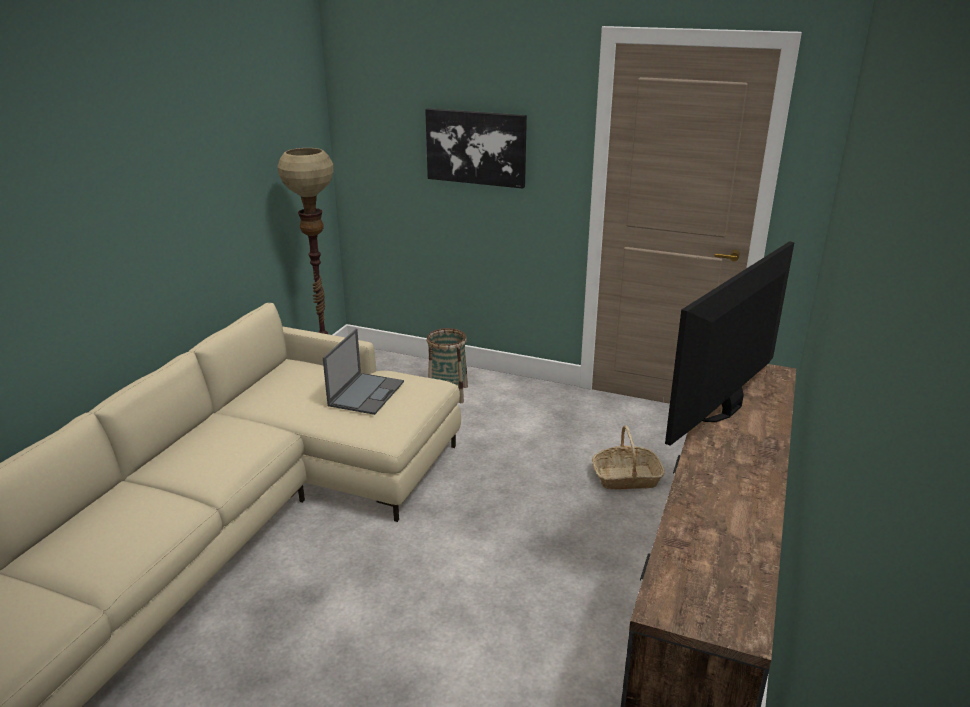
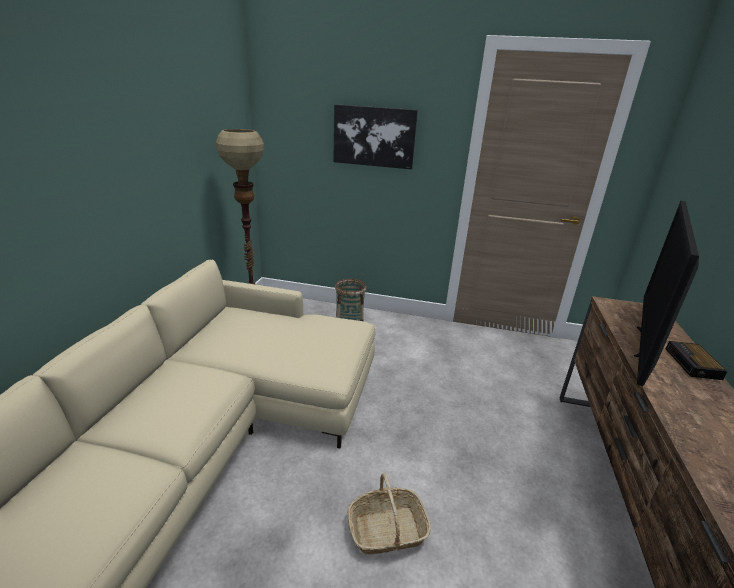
camera: 10 degrees left, 0 degrees up
(366, 393) = (304, 335): laptop -> none
(626, 478) = (508, 393): basket -> basket (387, 530)
(765, 431) = (693, 364): none -> alarm clock

